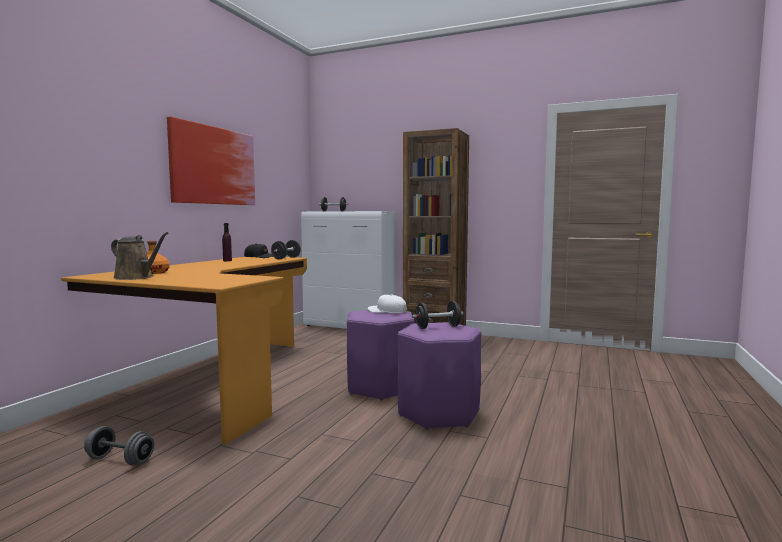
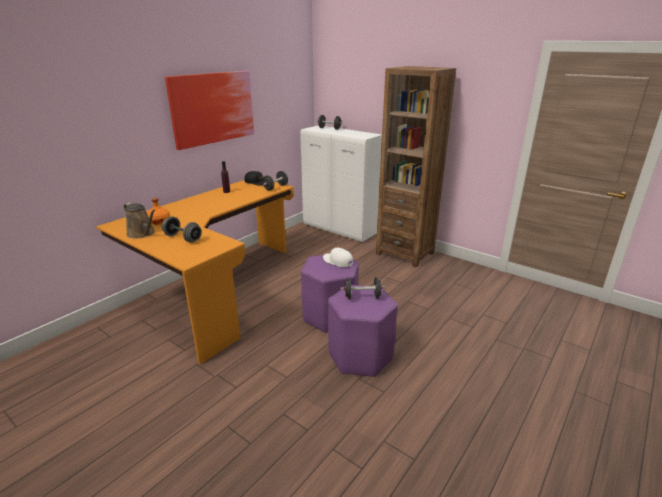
camera: 15 degrees right, 20 degrees up
(120, 460) = (134, 368): grey dumbbell -> grey dumbbell (183, 238)

